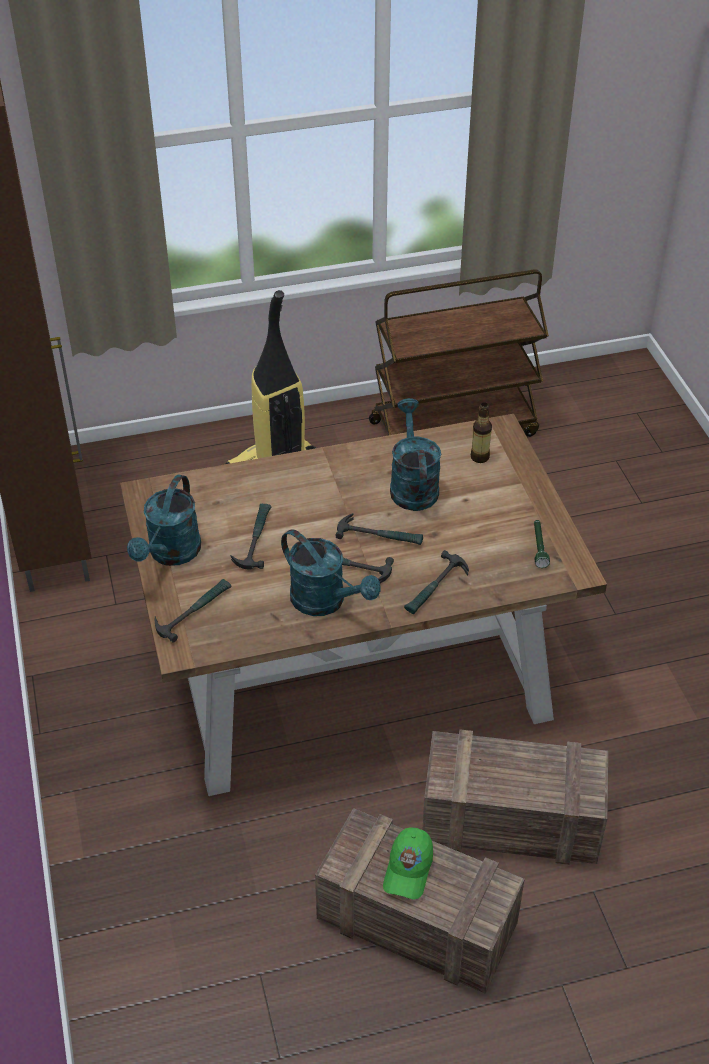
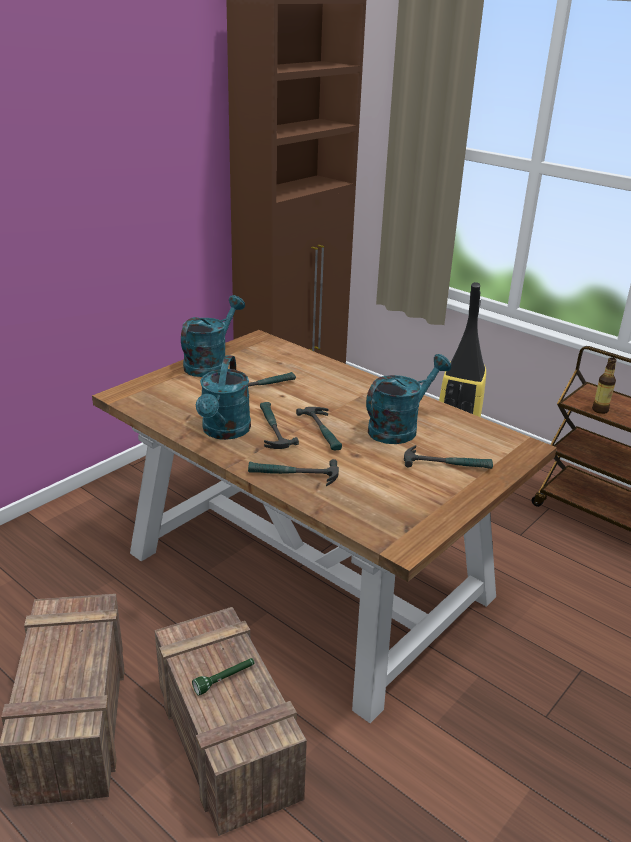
camera: 55 degrees right, 15 degrees down
(171, 554) = (210, 363): turquoise watering can -> turquoise watering can turned 135 degrees clockwise
(193, 611) = (163, 387): hammer -> hammer (447, 464)
(408, 869) = (67, 651): green cap -> none
(479, 457) = (477, 447): bottle -> bottle (600, 410)
(539, 547) = (407, 513): green flashlight -> green flashlight (225, 679)

